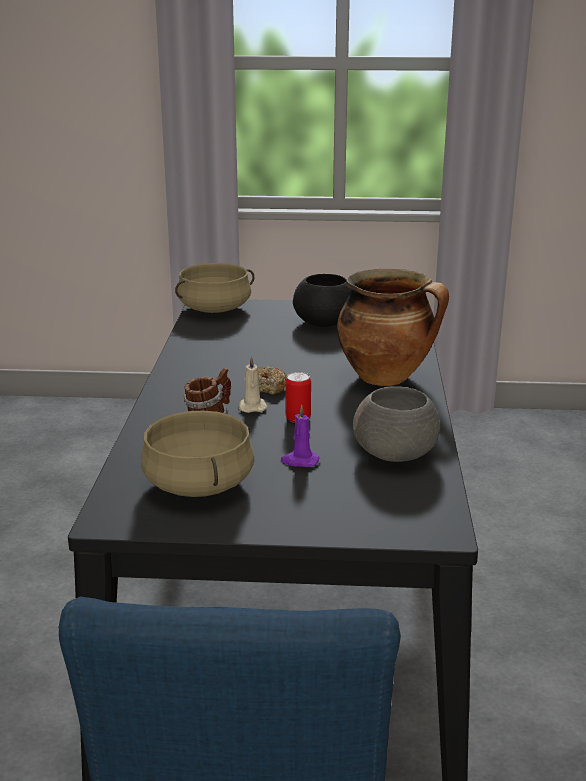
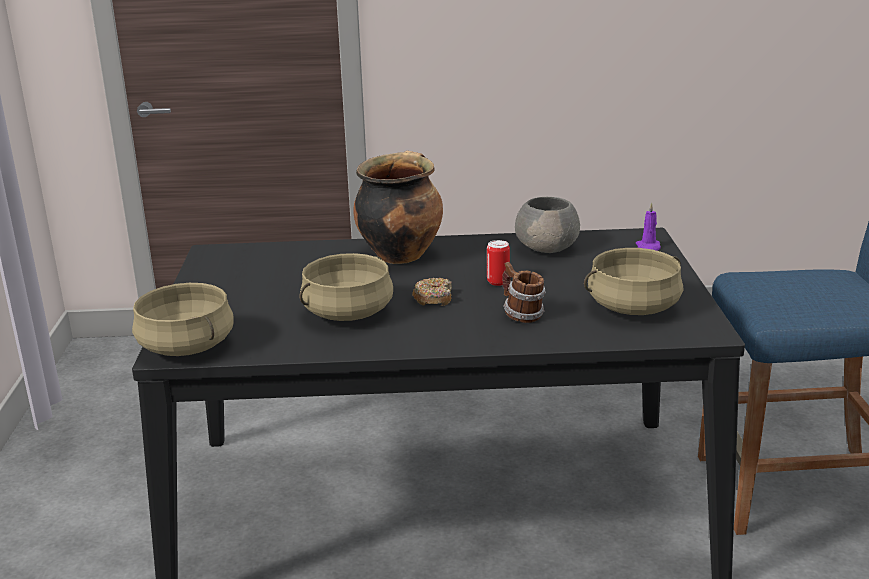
camera: 95 degrees left, 0 degrees up
(250, 355) = (347, 312): none -> beige cooking pot
(252, 407) = (479, 301): beige candle -> none
(299, 461) = (575, 276): purple candle -> purple candle (648, 247)
(325, 323) = (250, 284): black bowl -> none

